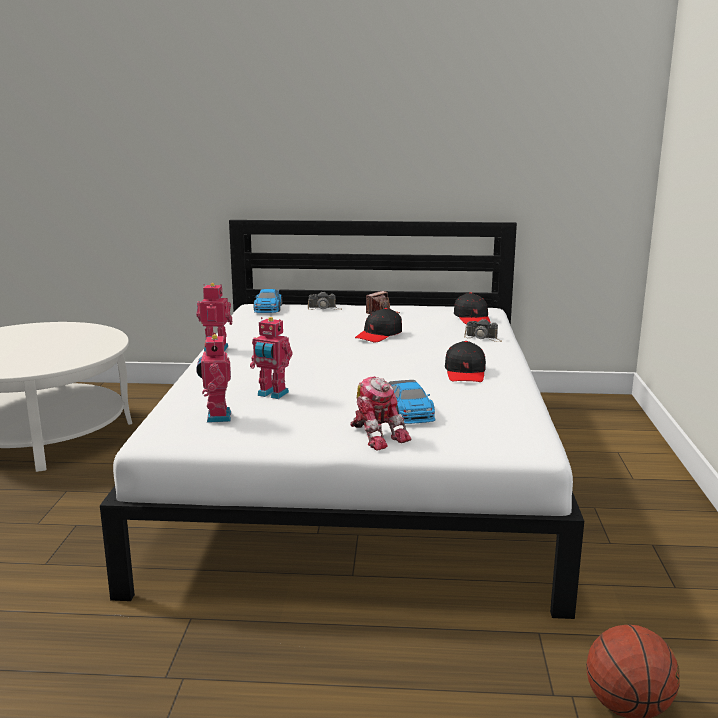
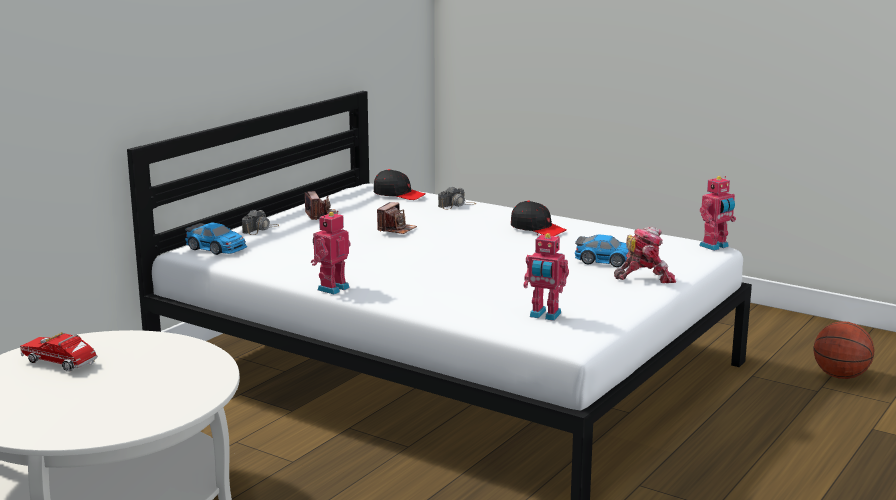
camera: 60 degrees left, 0 degrees up
(56, 334) = (63, 364): none -> toy truck
(272, 394) = (508, 291): toy robot -> toy robot (715, 246)
(379, 335) = (396, 229): black cap -> camera

